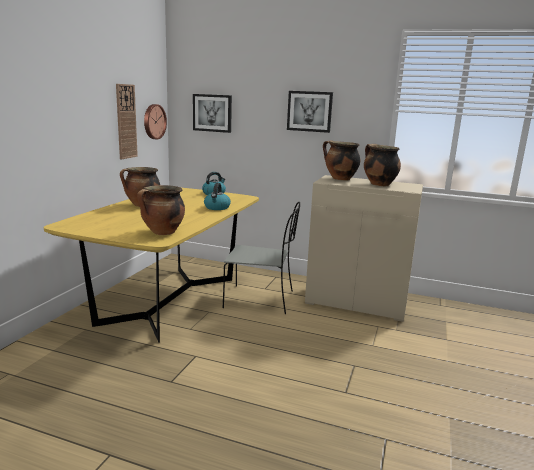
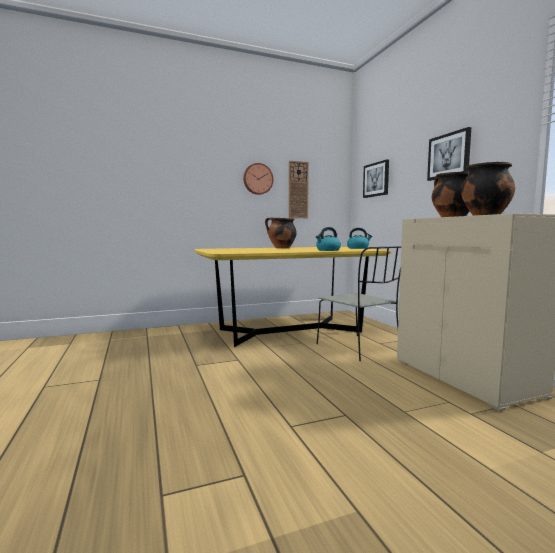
camera: 50 degrees right, 10 degrees down
(153, 121) = (331, 193): wall clock -> wall clock (257, 179)
(162, 233) = (239, 252): cooking pot -> none

